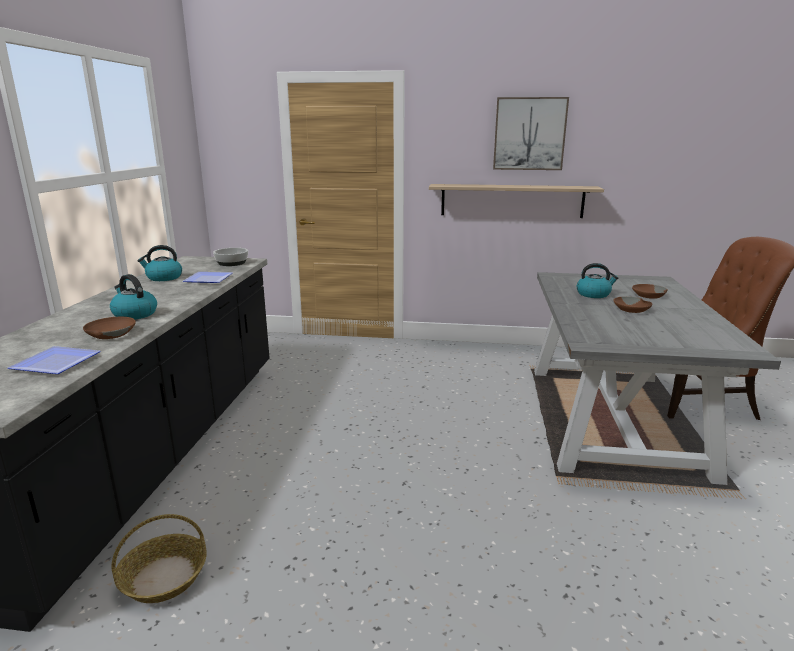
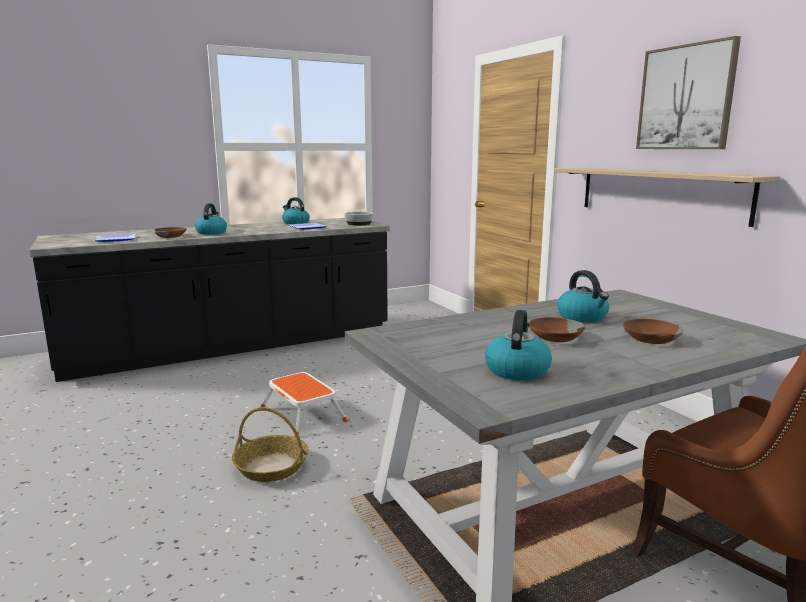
camera: 55 degrees right, 5 degrees down
(164, 577) = (111, 392): basket -> basket (272, 466)
(393, 462) = (302, 414): none -> orange step ladder
(689, 332) = (517, 370): none -> kettle

